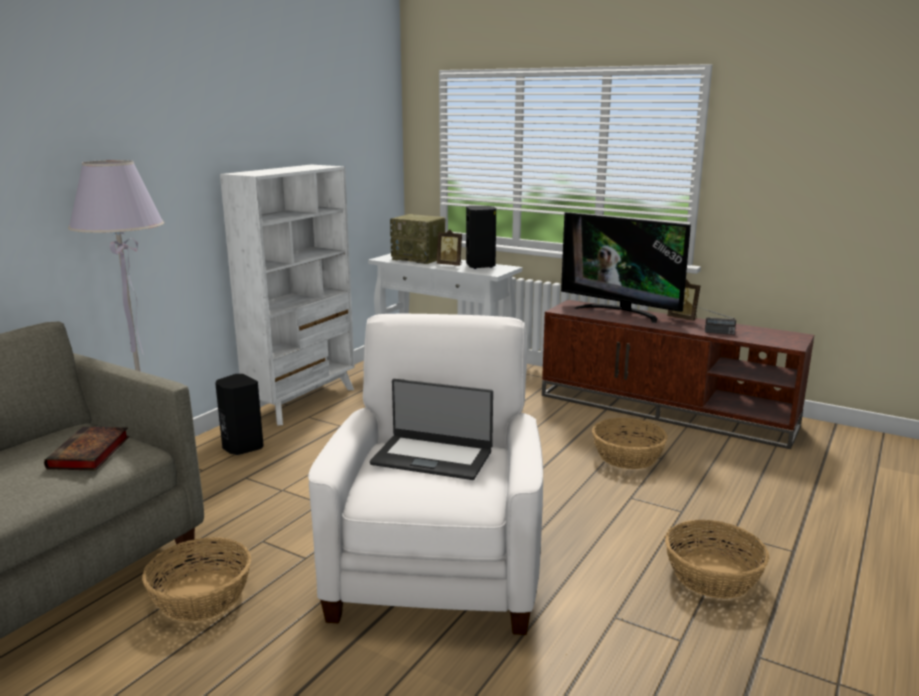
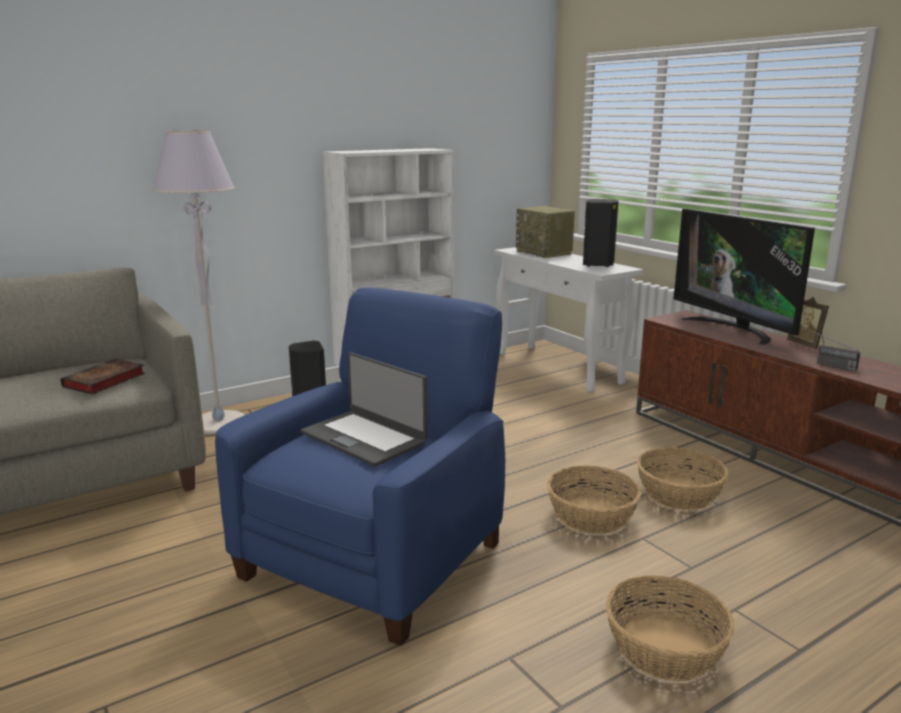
camera: 25 degrees right, 0 degrees up
(202, 597) = (166, 528): basket -> basket (592, 516)
(437, 569) = (376, 557): white armchair -> blue armchair
(450, 265) = (568, 261): picture frame -> none

